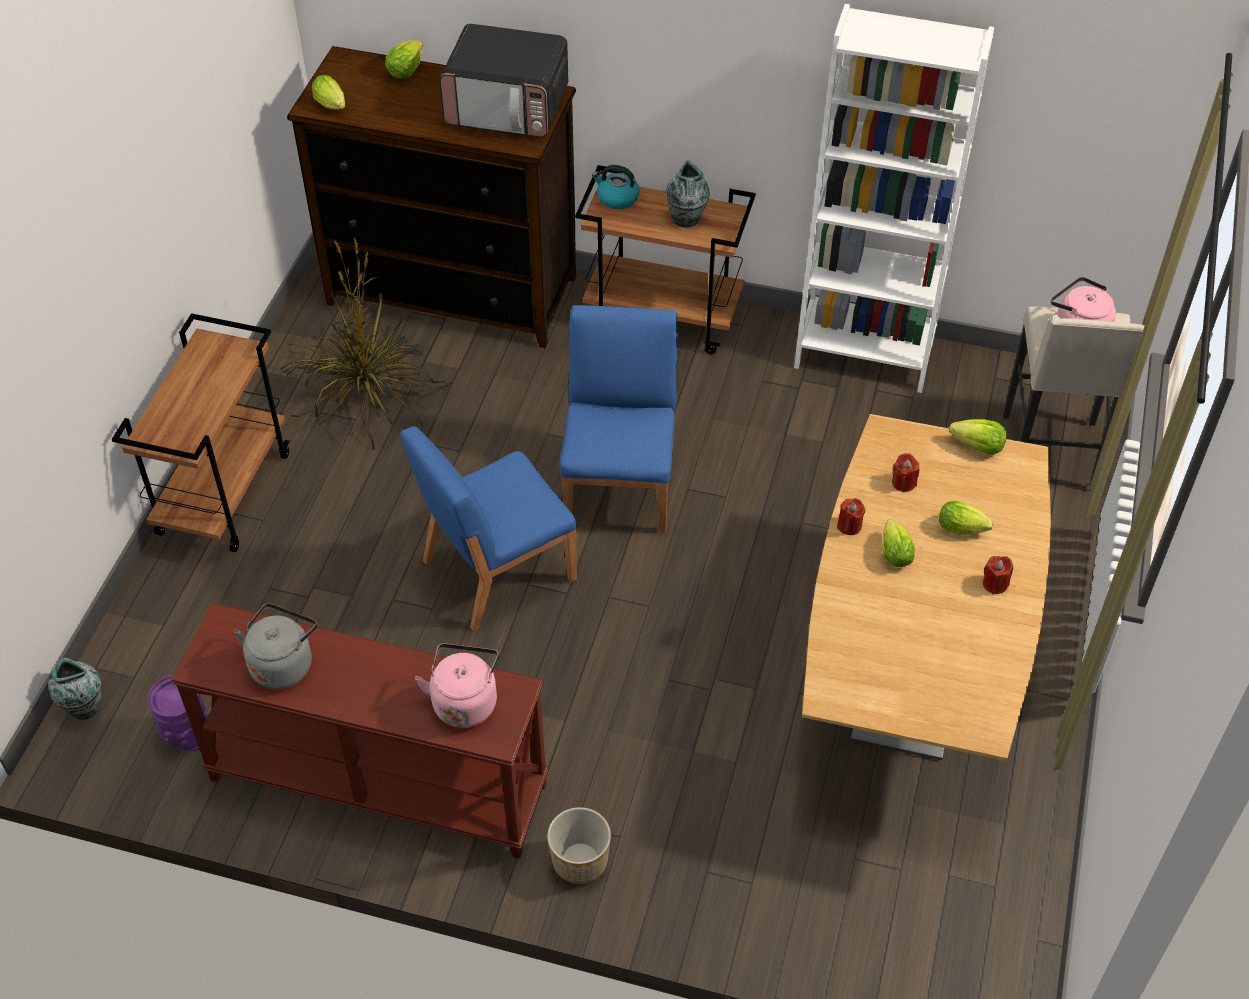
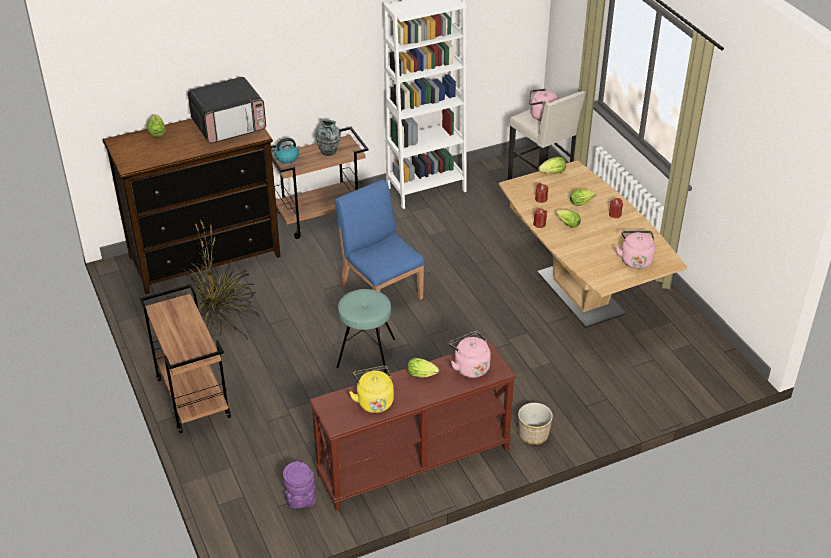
camera: 40 degrees left, 10 degrees down
(84, 707) = (233, 523): vase -> none
(283, 663) = (374, 401): grey kettle -> yellow kettle
(332, 106) = (139, 162): lettuce -> lettuce (423, 375)
(496, 570) = (366, 353): blue chair -> turquoise stool
(932, 687) = (635, 259): none -> pink kettle

